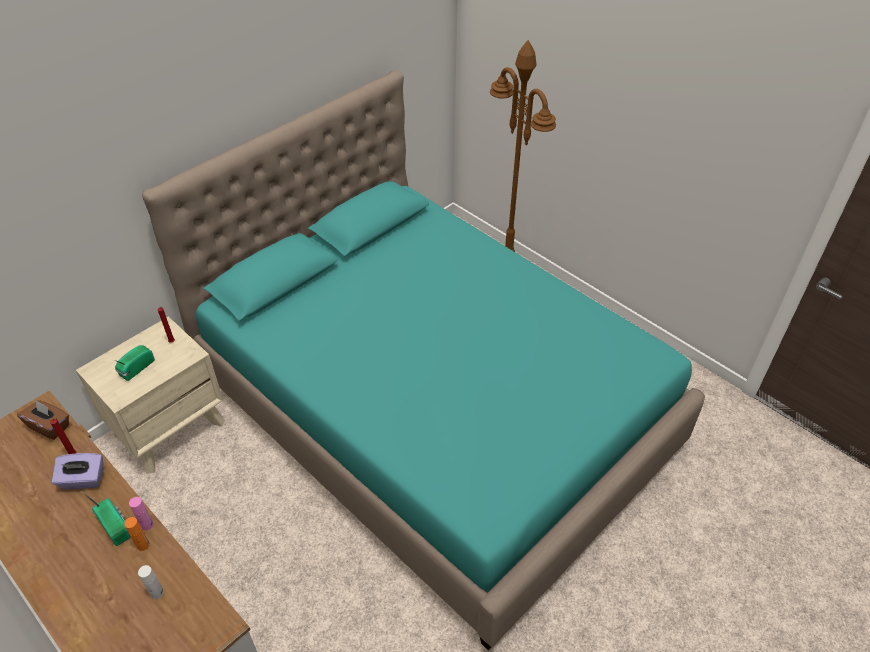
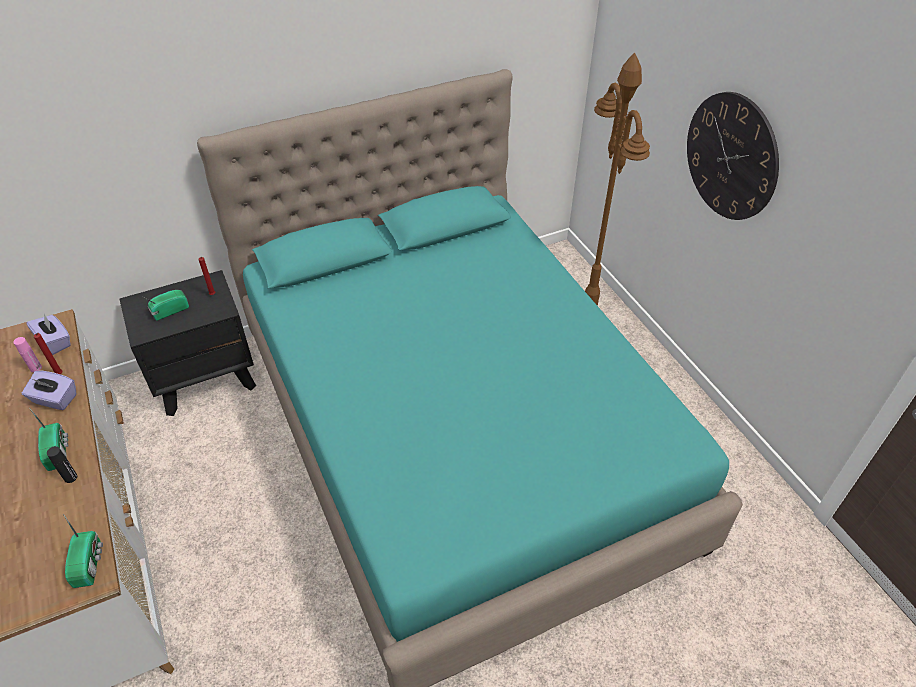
camera: 20 degrees right, 0 degrees up
(50, 426) = (55, 342): brown tissue box -> purple tissue box
(143, 545) = (70, 477): orange bottle -> black bottle
(147, 525) = (84, 459): pink bottle -> pink bottle (36, 368)
(157, 592) = (57, 528): white bottle -> none
(170, 428) = (206, 378): beige nightstand -> black nightstand
(206, 612) = (89, 562): none -> radio
(617, 113) = (731, 157): none -> wall clock

